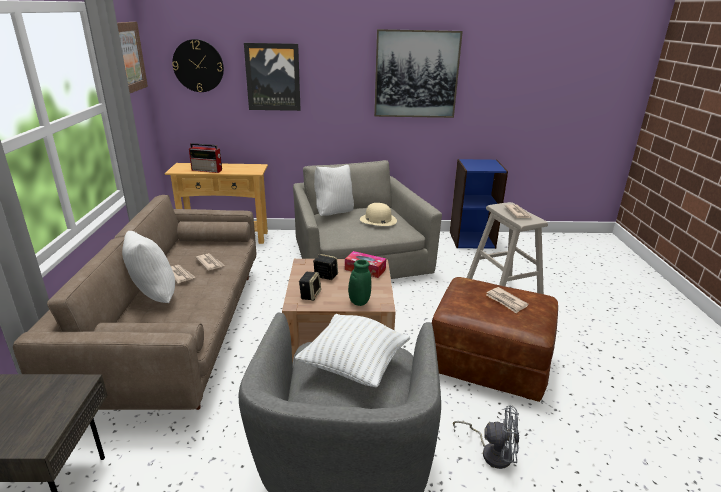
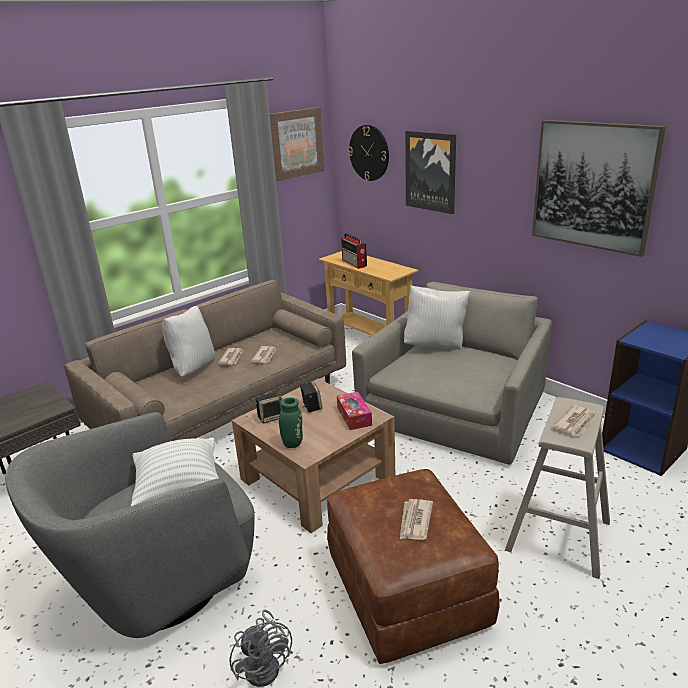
camera: 50 degrees right, 0 degrees up
(378, 220) = (465, 370): beige hat -> none

